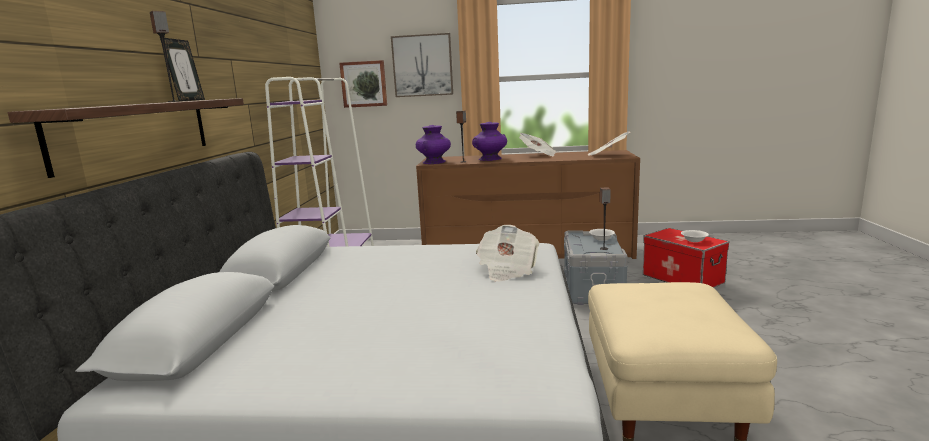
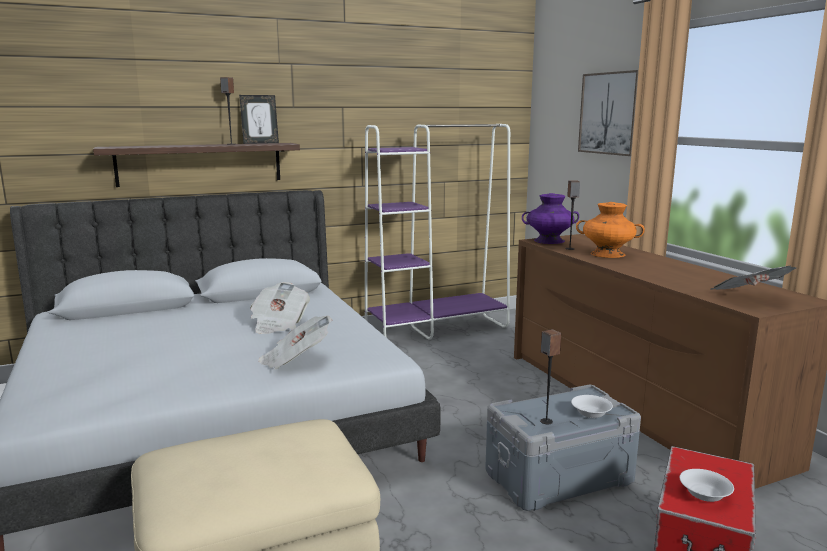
camera: 60 degrees right, 0 degrees up
(364, 84) = (558, 131): picture -> none
(490, 159) = (607, 254): purple vase -> orange vase
(538, 155) = (679, 267): newspaper -> newspaper (278, 324)

